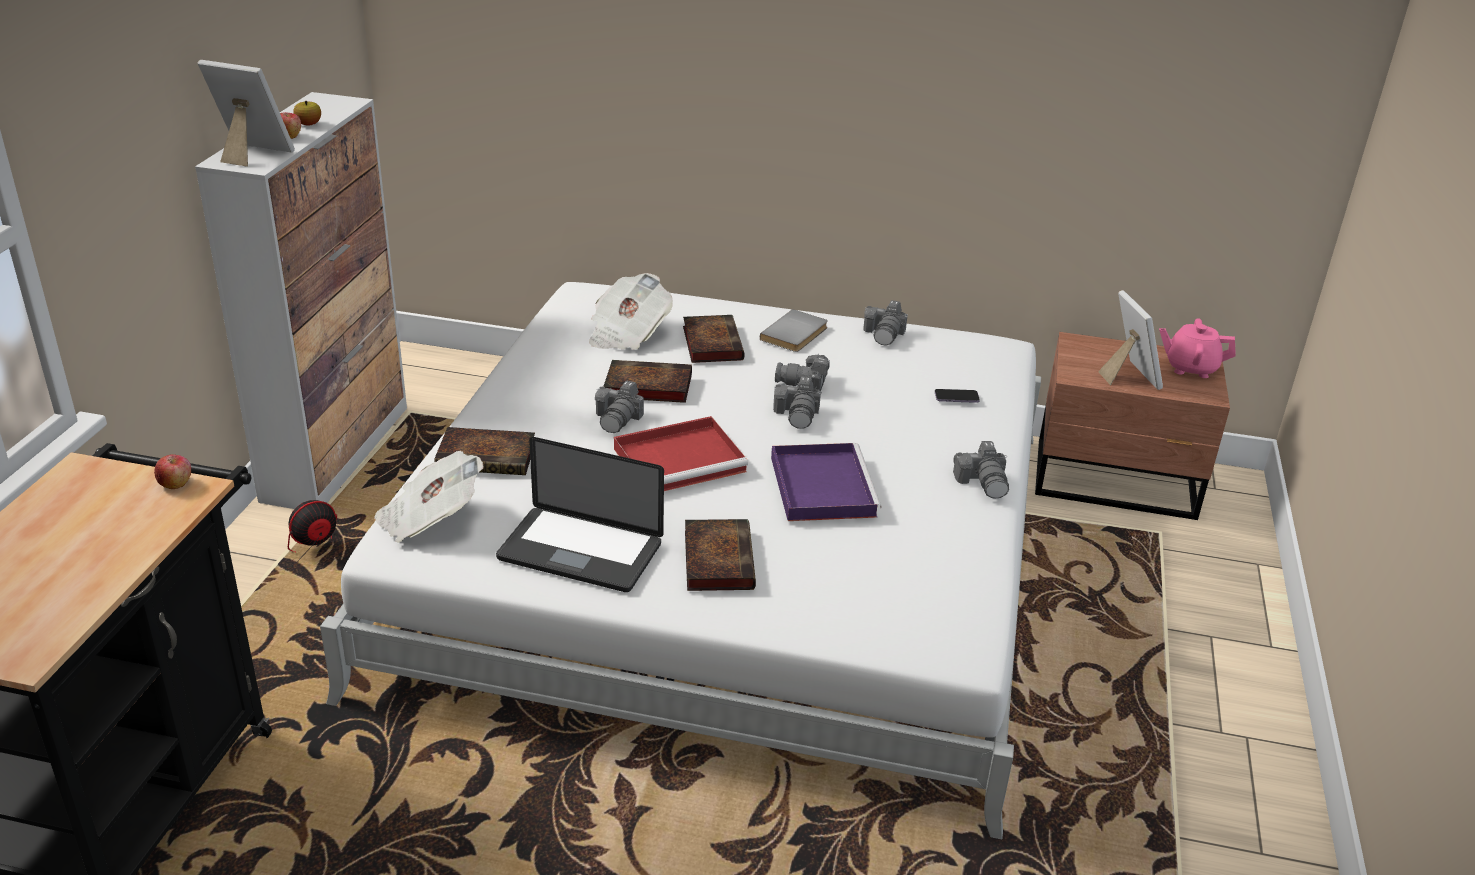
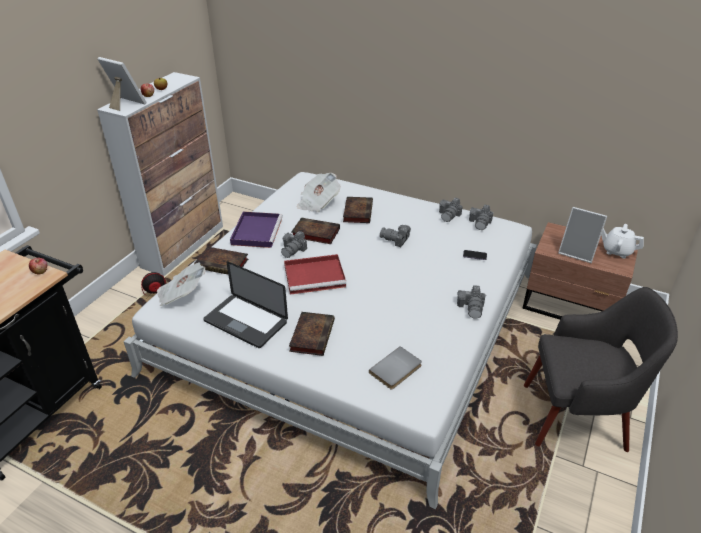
camera: 15 degrees right, 5 degrees up
(796, 334) = (403, 211): grey book -> grey book (397, 370)
(798, 414) = (386, 257): camera -> camera (480, 223)
(821, 485) = (382, 299): purple tray -> purple tray (256, 231)
(1127, 376) = (577, 252): picture frame -> picture frame turned 120 degrees clockwise
(1185, 658) = (576, 417): none -> grey armchair
(1190, 368) = (616, 251): pink teapot -> white teapot

